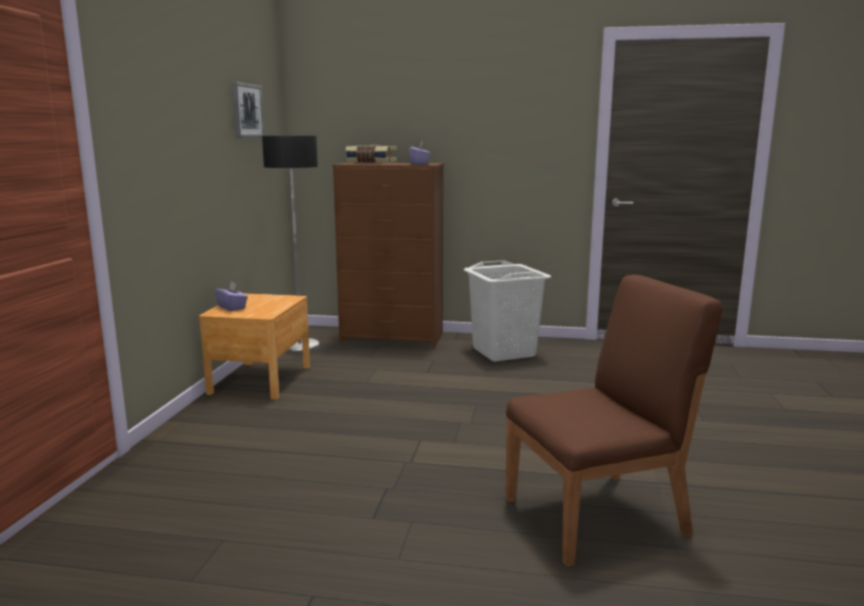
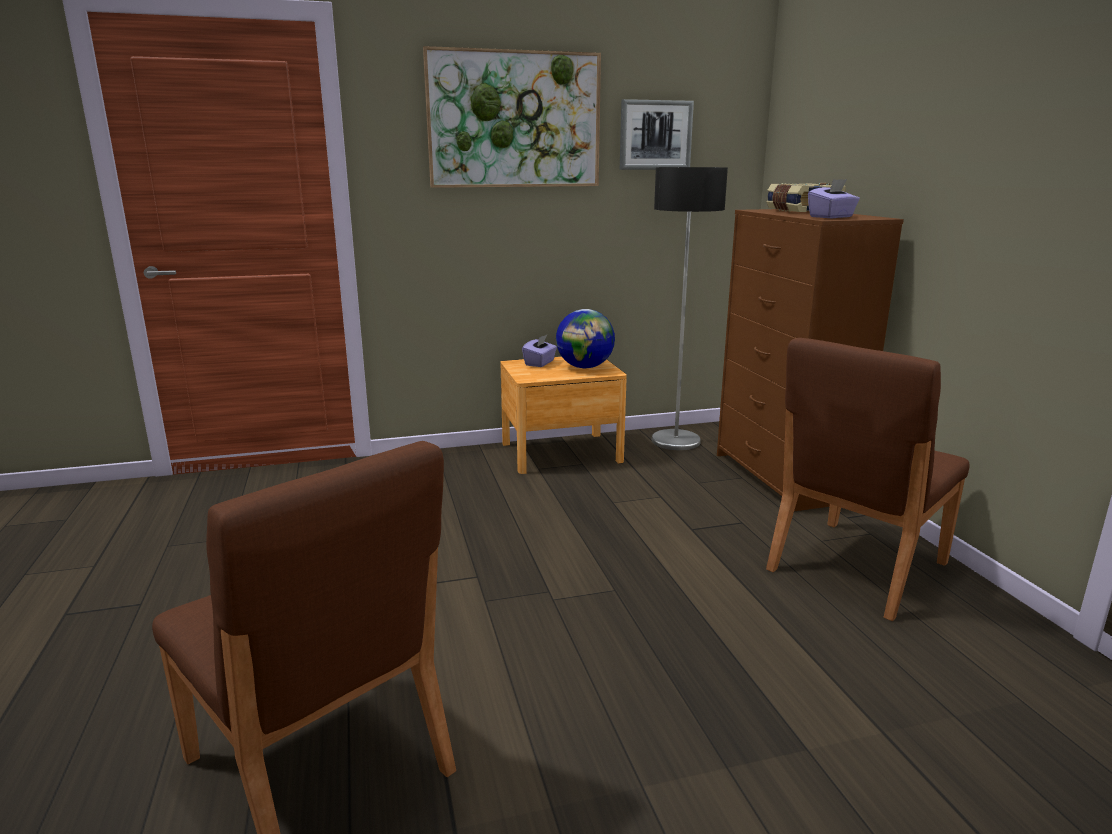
camera: 65 degrees right, 5 degrees up
(185, 94) = (514, 120): none -> picture
(268, 300) = (585, 367): none -> globe
(503, 352) = (855, 567): white laundry basket -> brown chair

